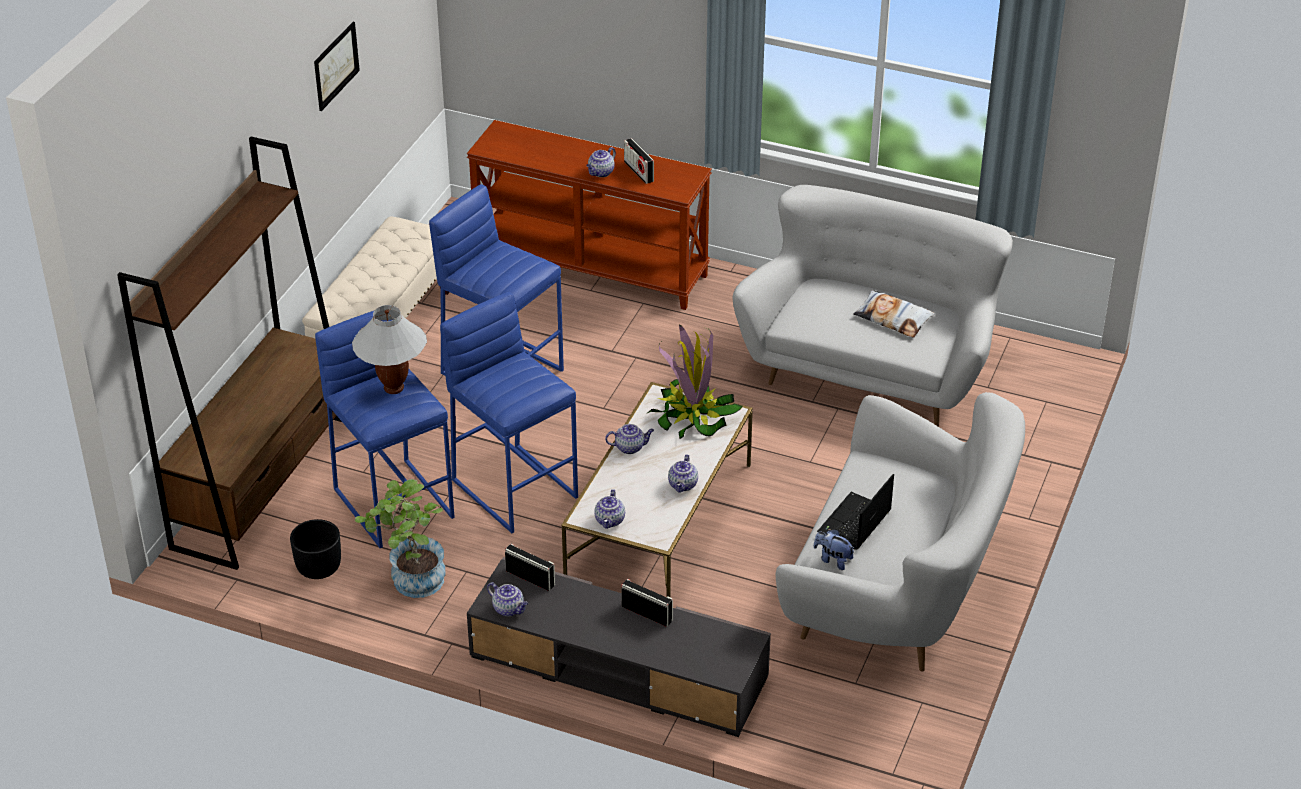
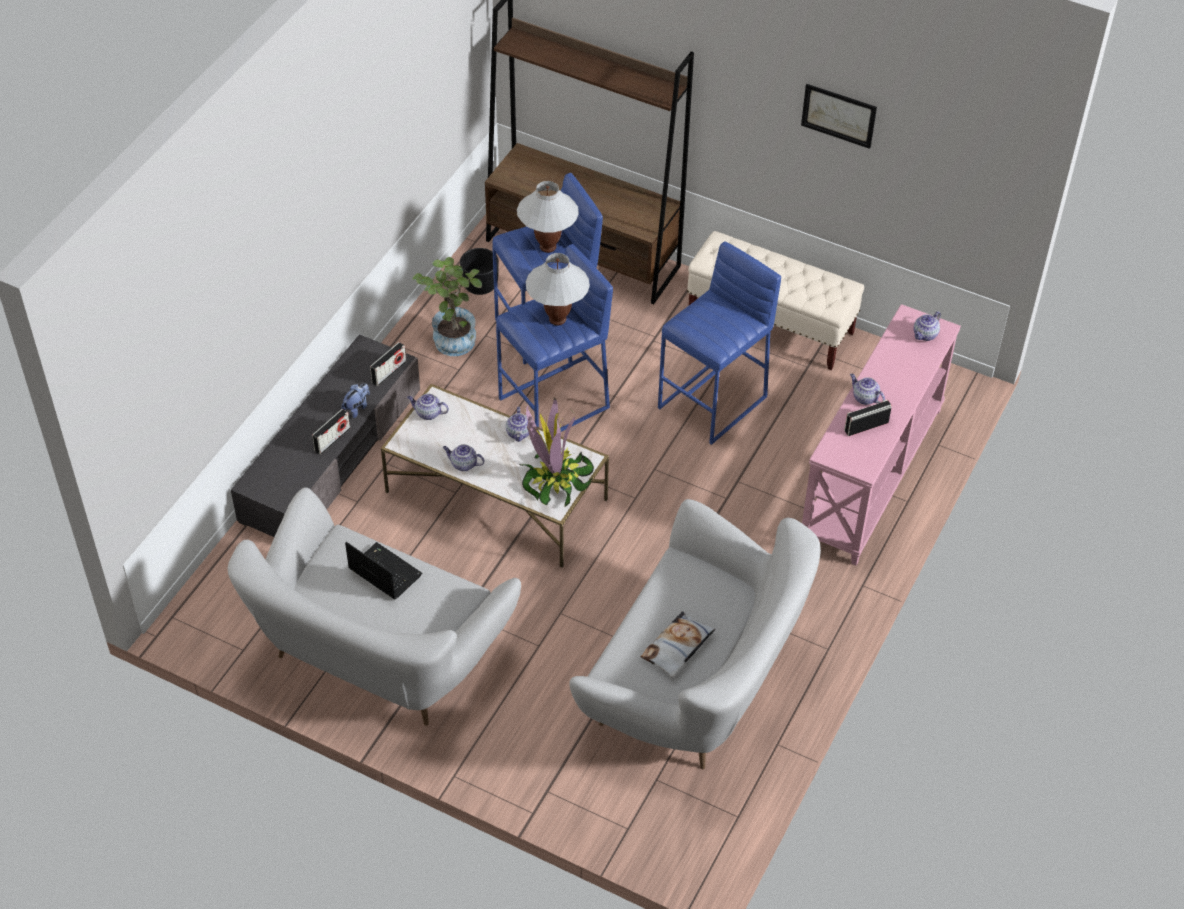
camera: 95 degrees right, 10 degrees up
(509, 609) = (357, 358): teapot -> teapot (925, 335)
(514, 372) = (557, 319): none -> white table lamp
(592, 266) = (872, 476): brown console table -> pink console table
(833, 559) = (343, 551): plush toy -> plush toy (357, 407)

